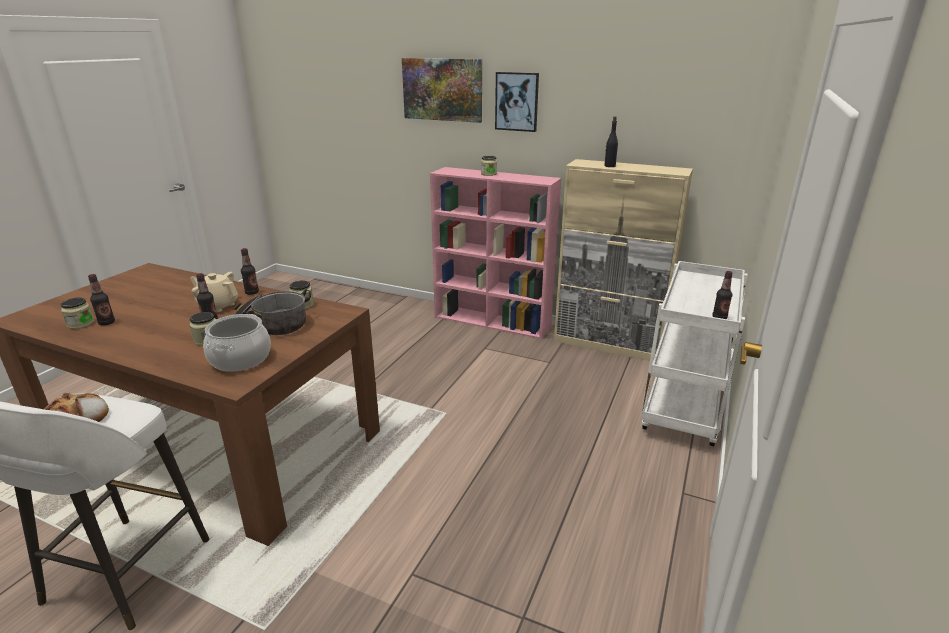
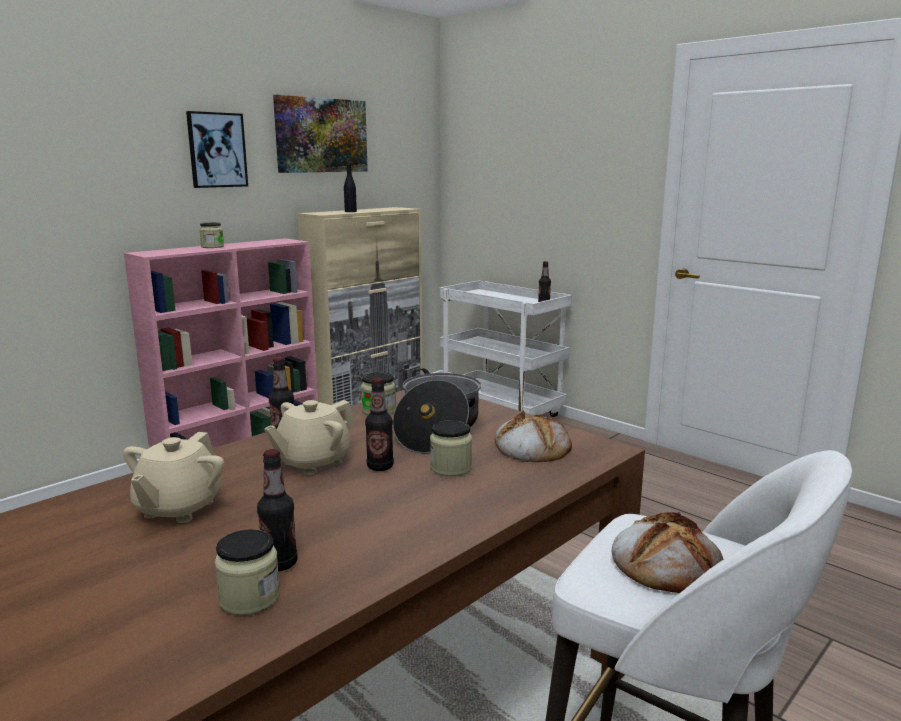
camera: 70 degrees left, 10 degrees down
(167, 293) = (178, 508): none -> beige teapot
(240, 358) = (531, 447): cooking pot -> bread
(442, 89) = (102, 135): picture -> picture (321, 135)

